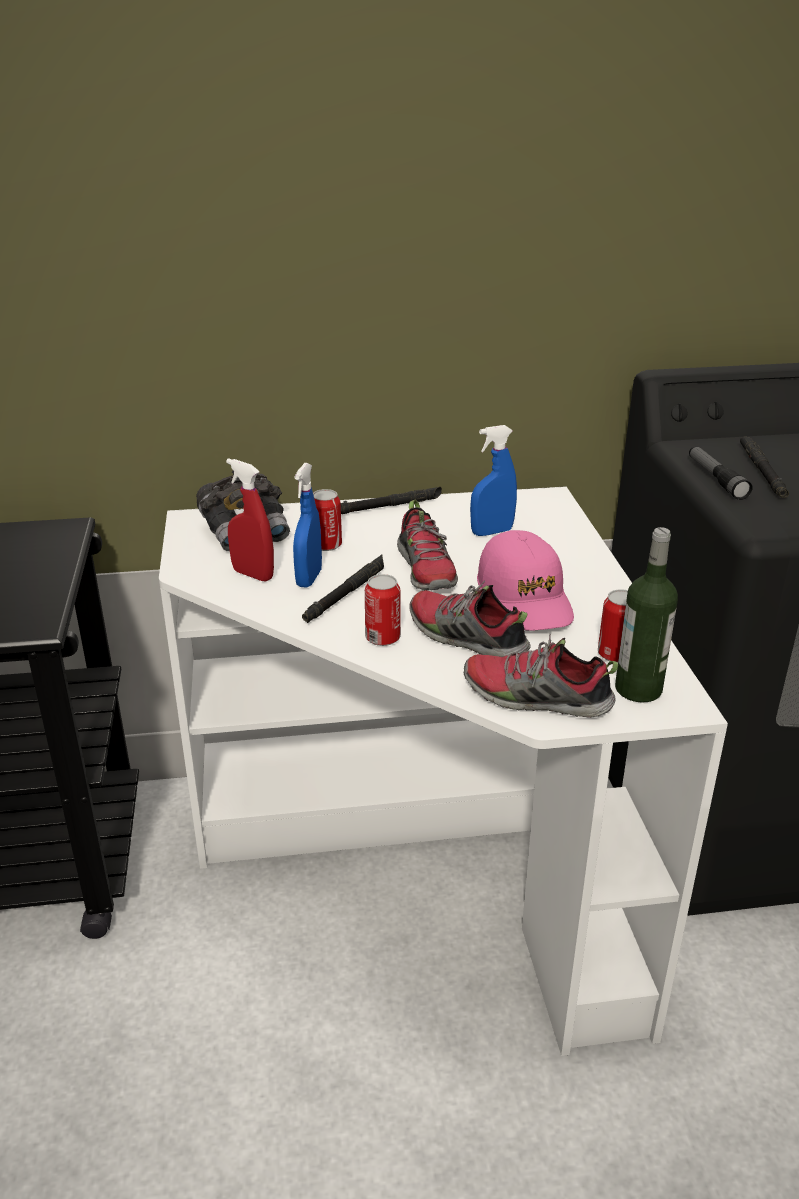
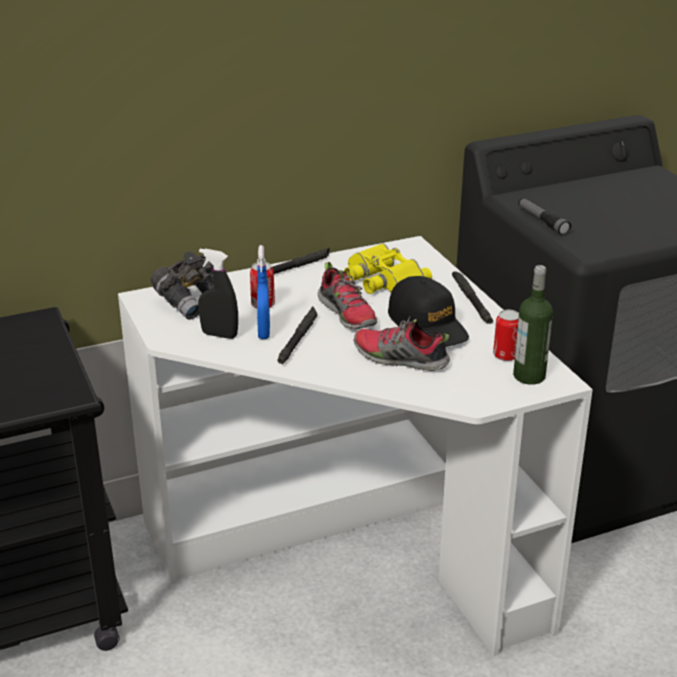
camera: 15 degrees left, 0 degrees up
(253, 575) = (219, 335): red spray bottle -> black spray bottle
(382, 638) = (341, 367): can -> none
(491, 532) = (381, 279): blue spray bottle -> yellow binoculars
(525, 598) = (428, 325): pink cap -> black cap
(535, 698) = (465, 392): shoe -> none
(762, 472) = (571, 212): black flashlight -> black flashlight (471, 301)

